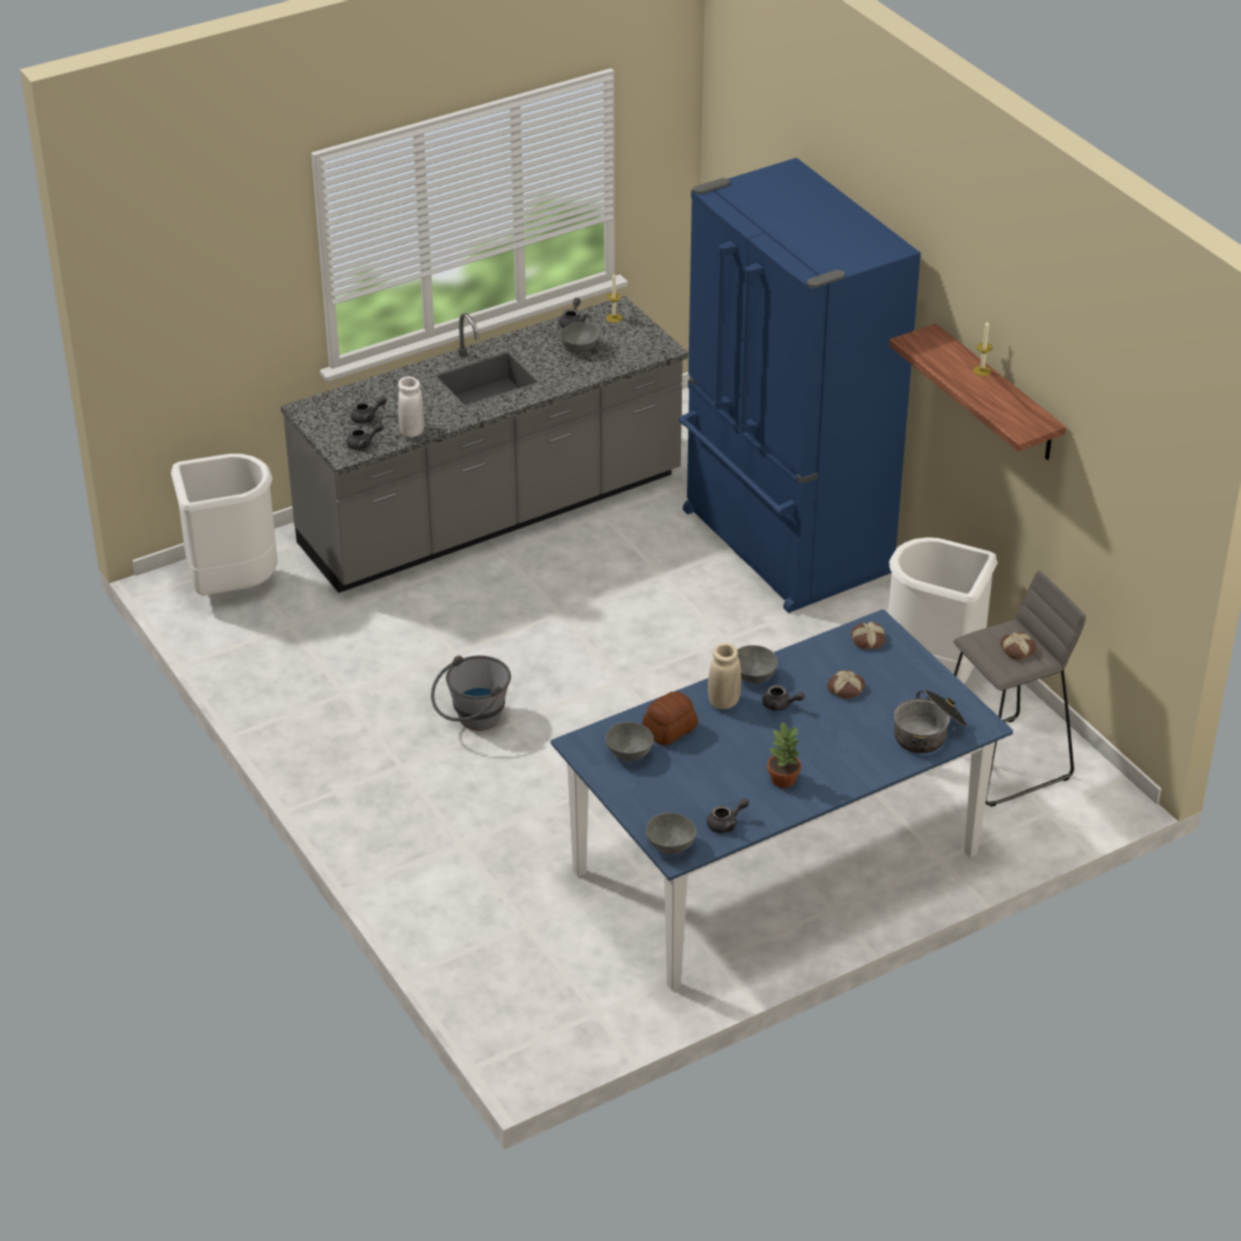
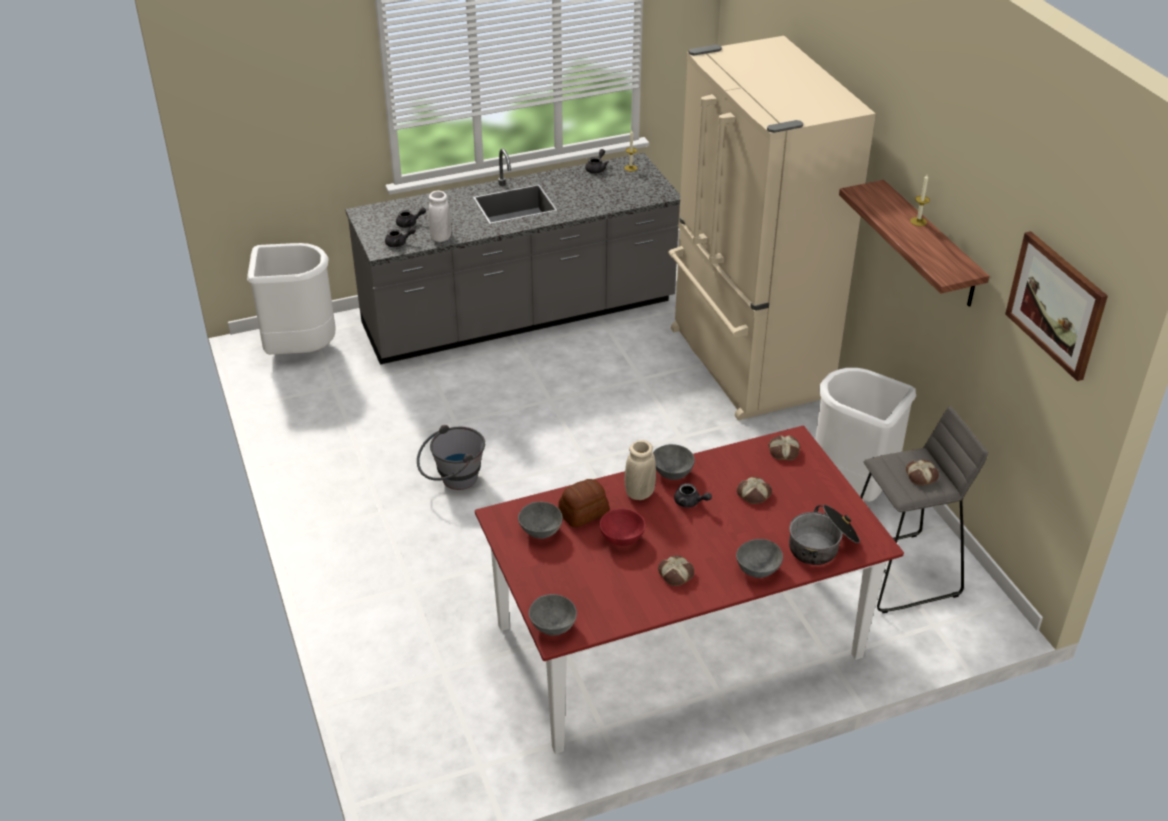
camera: 10 degrees right, 0 degrees up
(581, 348) = (597, 188): grey bowl -> grey bowl (759, 570)
(716, 751) = (621, 538): none -> red bowl
(726, 824) = (611, 611): grey teapot -> none
(775, 861) = (678, 640): blue dining table -> red dining table
(782, 543) = (745, 363): blue fridge -> beige fridge
(783, 779) = (676, 574): potted plant -> bread
(1139, 454) = (1056, 304): none -> picture

